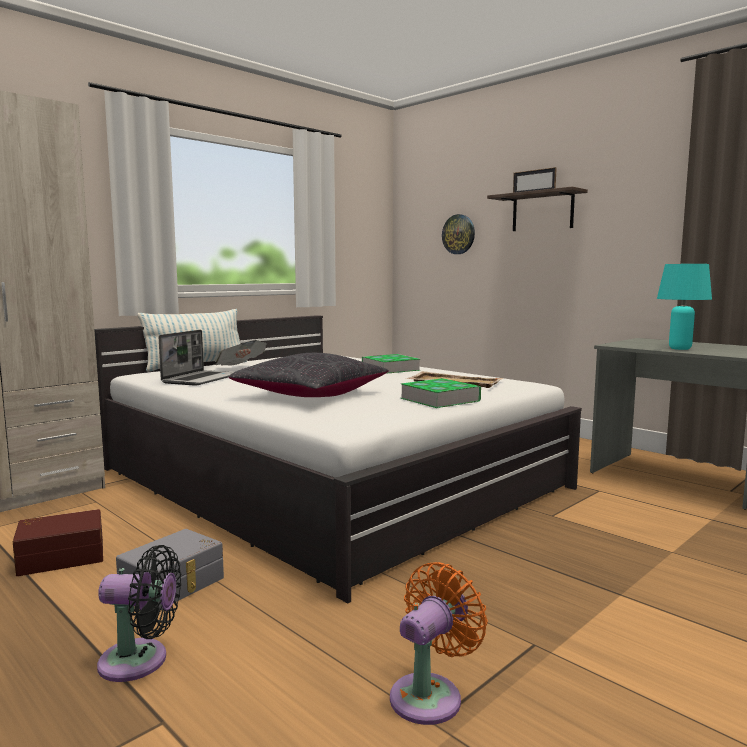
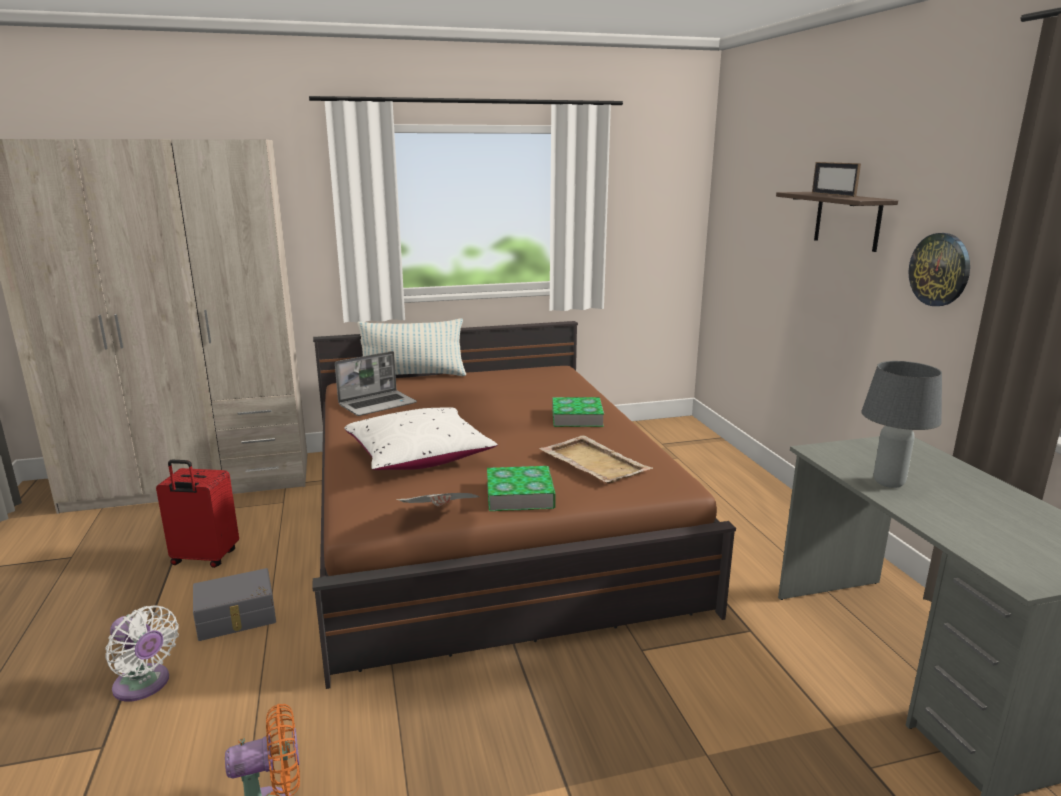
camera: 30 degrees right, 10 degrees up
(61, 556) = (204, 558): brown storage box -> red suitcase
(140, 661) = (144, 685): black fan -> white fan
(240, 368) = (440, 389): newspaper -> newspaper (439, 518)
(311, 394) = (419, 456): black pillow -> white pillow
(327, 477) = (486, 523): white bed -> brown bed
(458, 234) = (764, 230): wall clock -> wall clock (940, 269)
(679, 348) = (887, 482): turquoise table lamp -> grey table lamp

